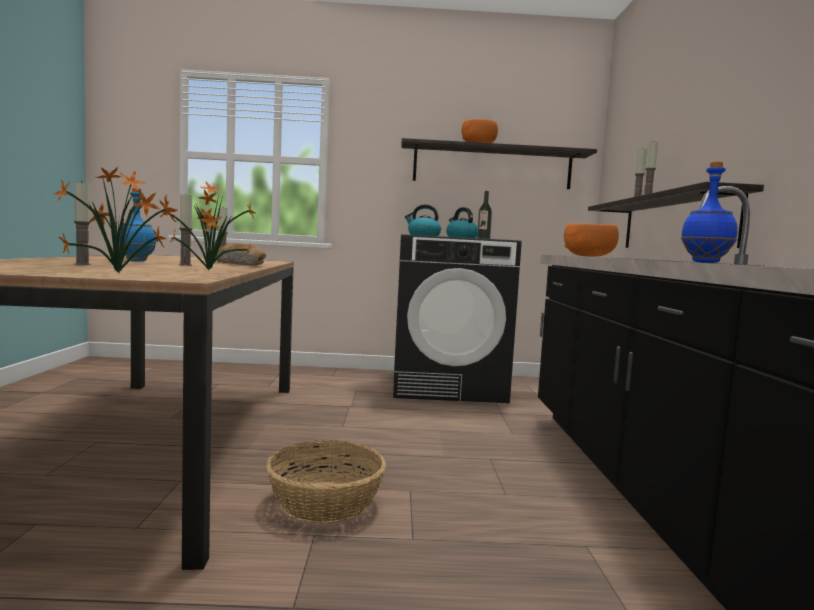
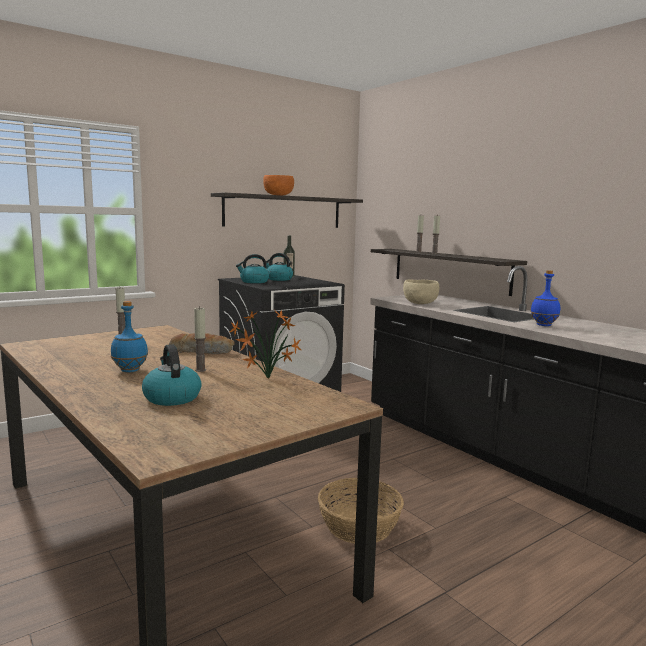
camera: 35 degrees left, 5 degrees up
(82, 264) = (171, 397): candle -> kettle
(122, 273) = (284, 408): potted plant -> none
(589, 256) = (420, 303): orange bowl -> beige bowl

